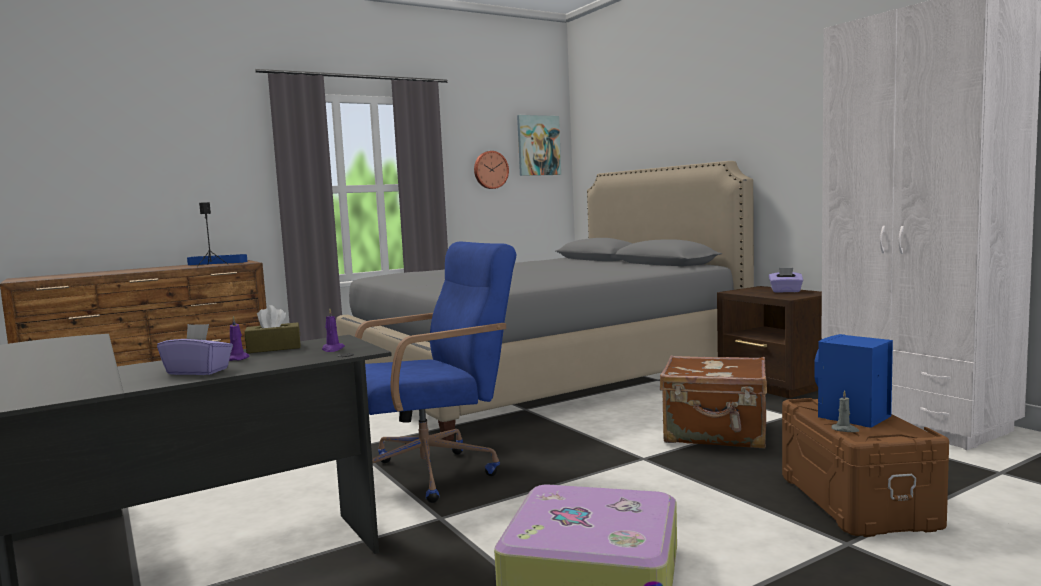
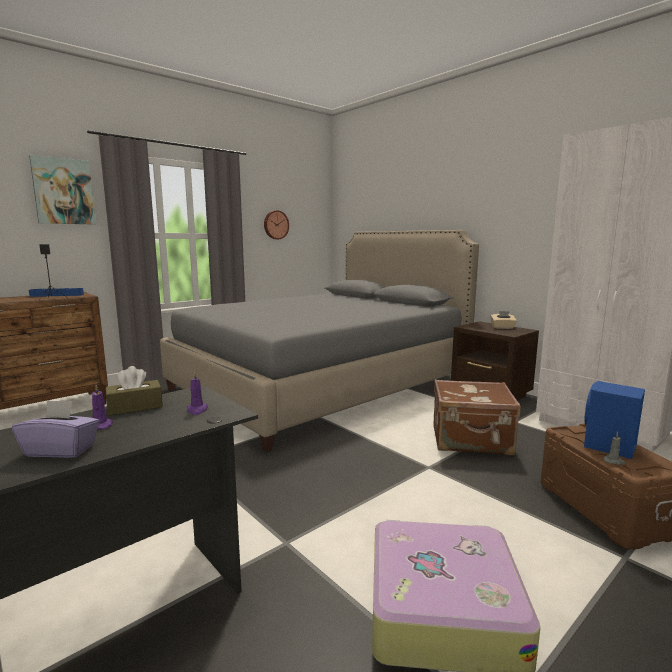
camera: 10 degrees left, 5 degrees up
(434, 474) = (266, 489): blue office chair -> none
(538, 145) = (310, 208): picture -> picture (63, 191)
(785, 291) = (502, 328): purple tissue box -> beige tissue box

